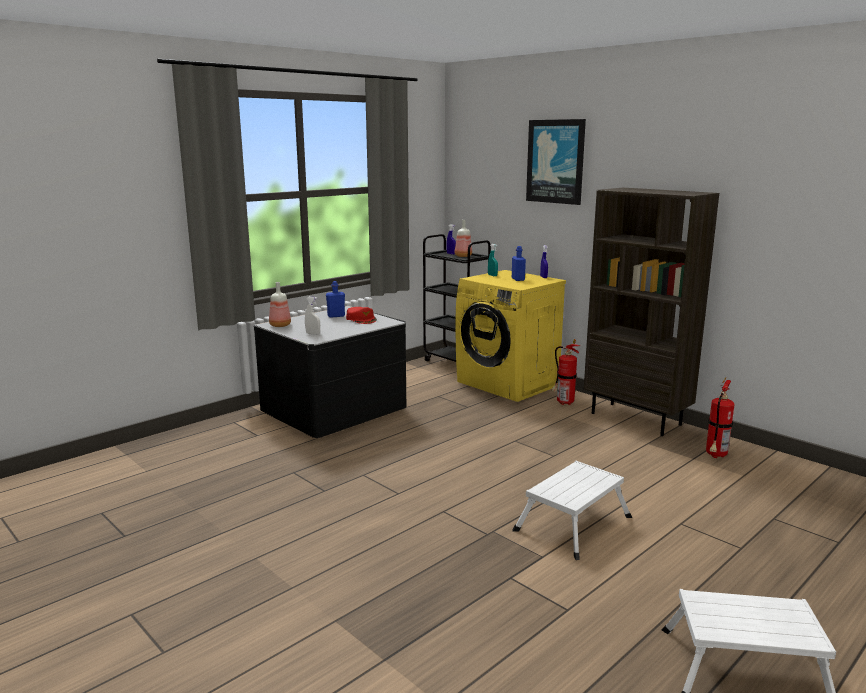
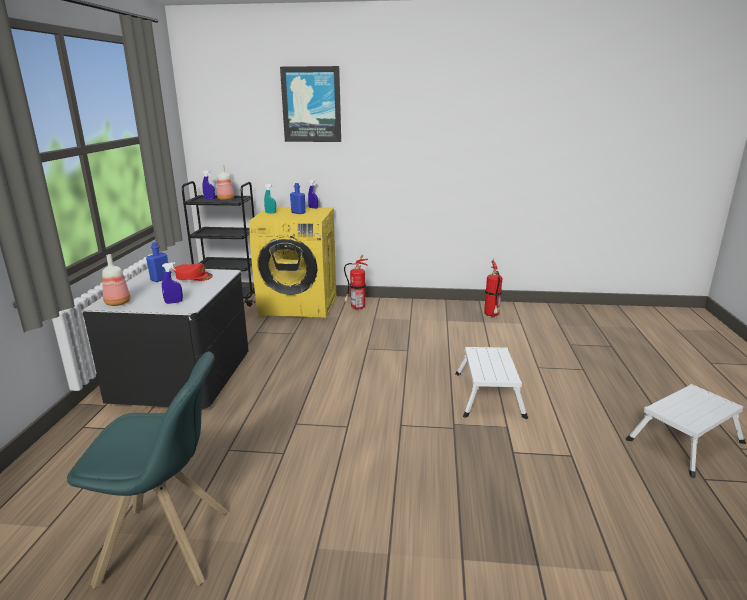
camera: 40 degrees left, 5 degrees up
(183, 510) = (167, 545): none -> turquoise chair
(313, 334) = (174, 302): white spray bottle -> blue spray bottle
(637, 419) = (417, 305): brown bookcase -> none

